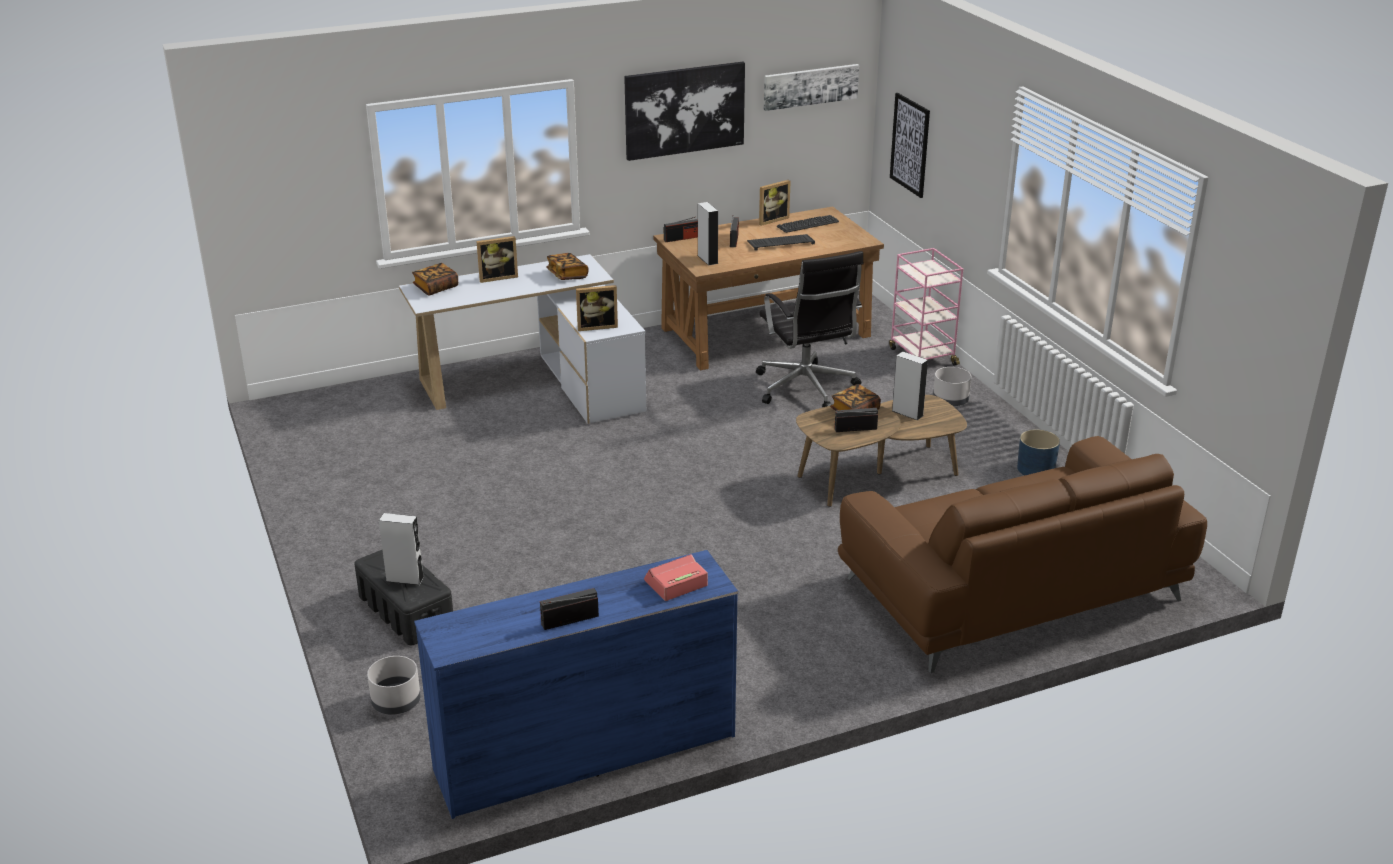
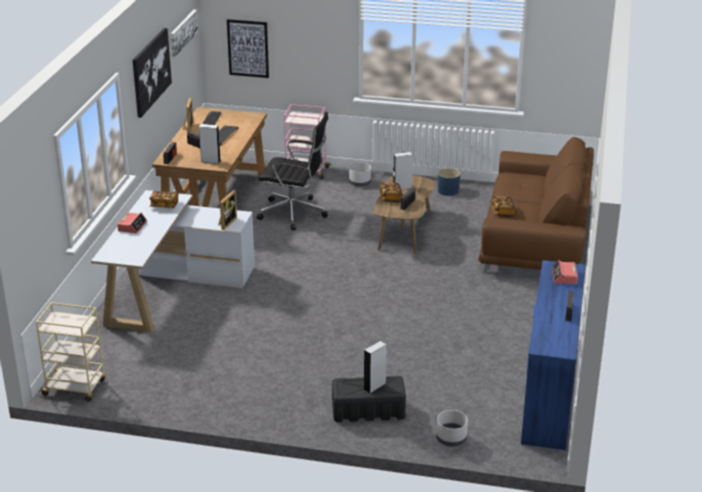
camera: 55 degrees left, 0 degrees up
(289, 413) = (75, 388): none -> beige cart
(436, 287) = (115, 249): book -> book (503, 212)
(497, 277) = (132, 226): picture frame -> alarm clock

